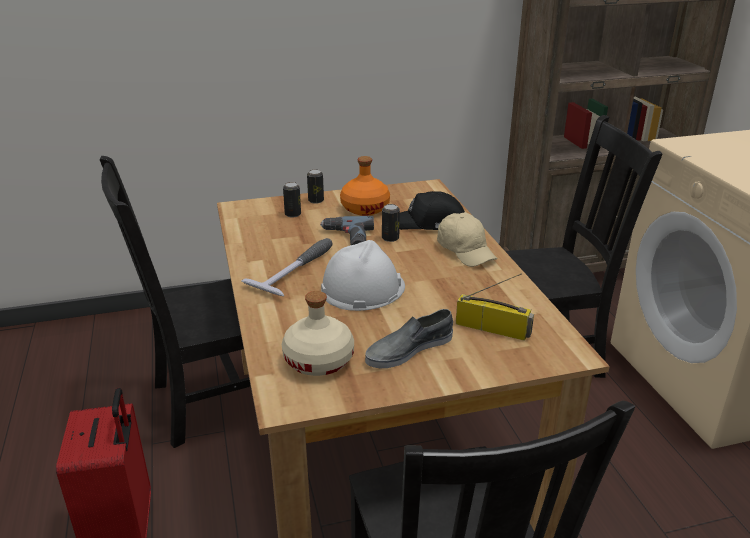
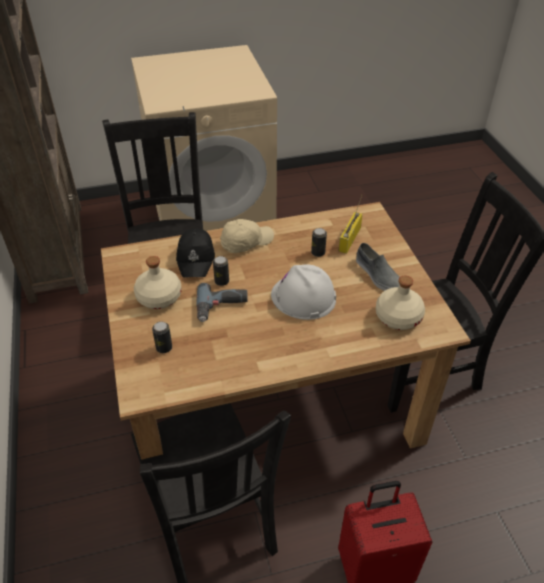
camera: 90 degrees left, 15 degrees up
(298, 269) = (275, 335): hammer -> none
(316, 200) = (134, 332): can -> can (318, 253)
(365, 208) = (158, 297): orange bottle -> beige bottle

